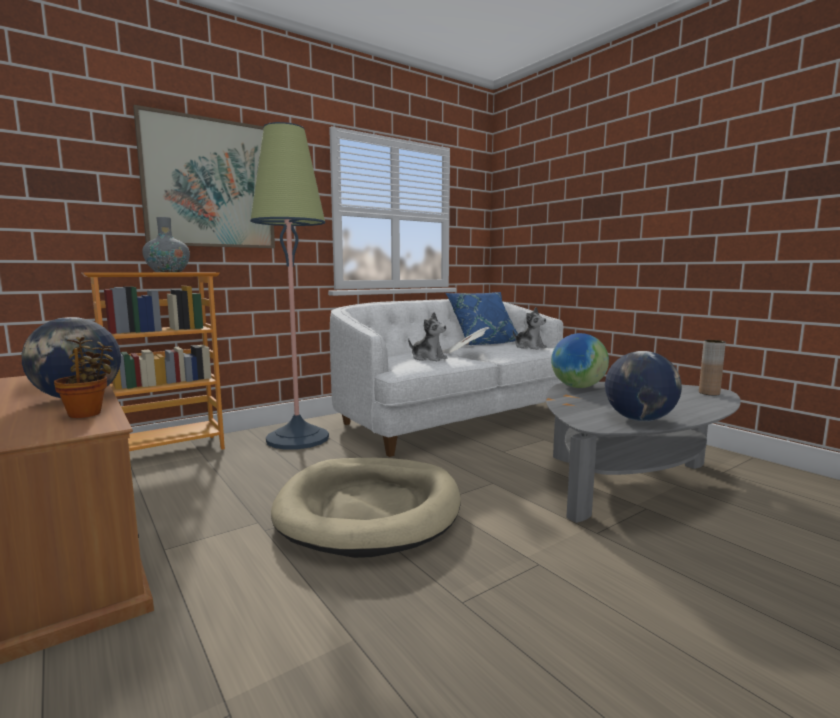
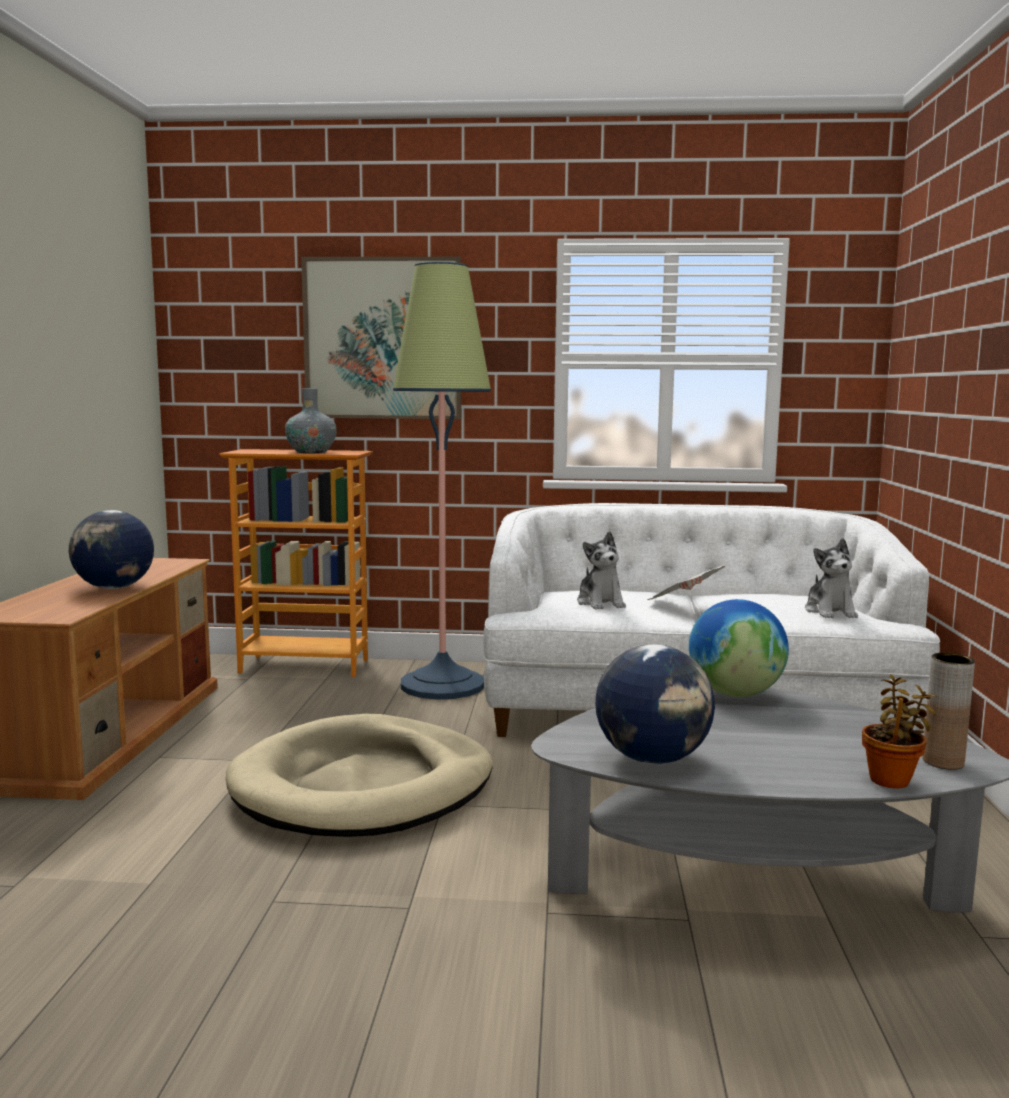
camera: 40 degrees right, 0 degrees up
(88, 413) = (83, 604): potted plant -> potted plant (892, 779)
(483, 343) = (783, 592): blue pillow -> none

